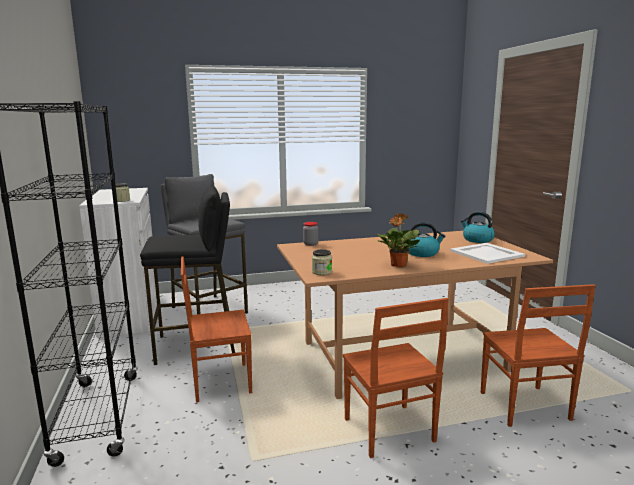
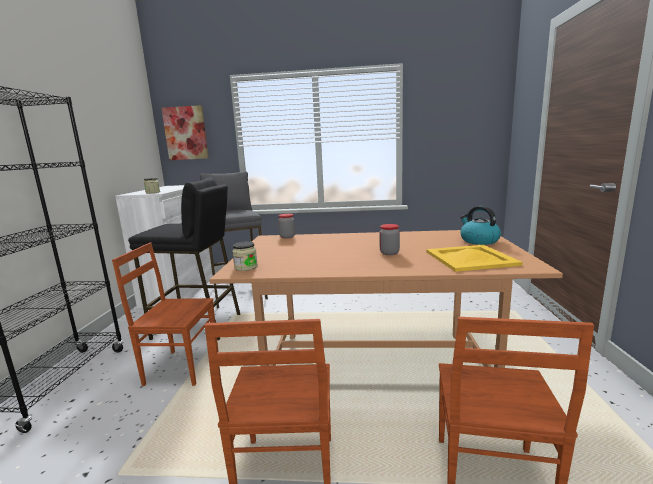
camera: 20 degrees right, 0 degrees up
(126, 127) = (186, 133): none -> picture
(398, 265) = (339, 266): potted plant -> none
(423, 253) = (389, 253): kettle -> jar
(486, 254) = (470, 258): white tray -> yellow tray

